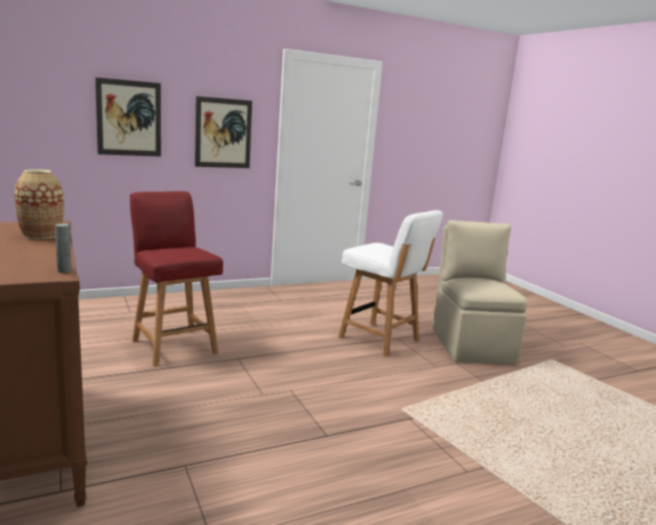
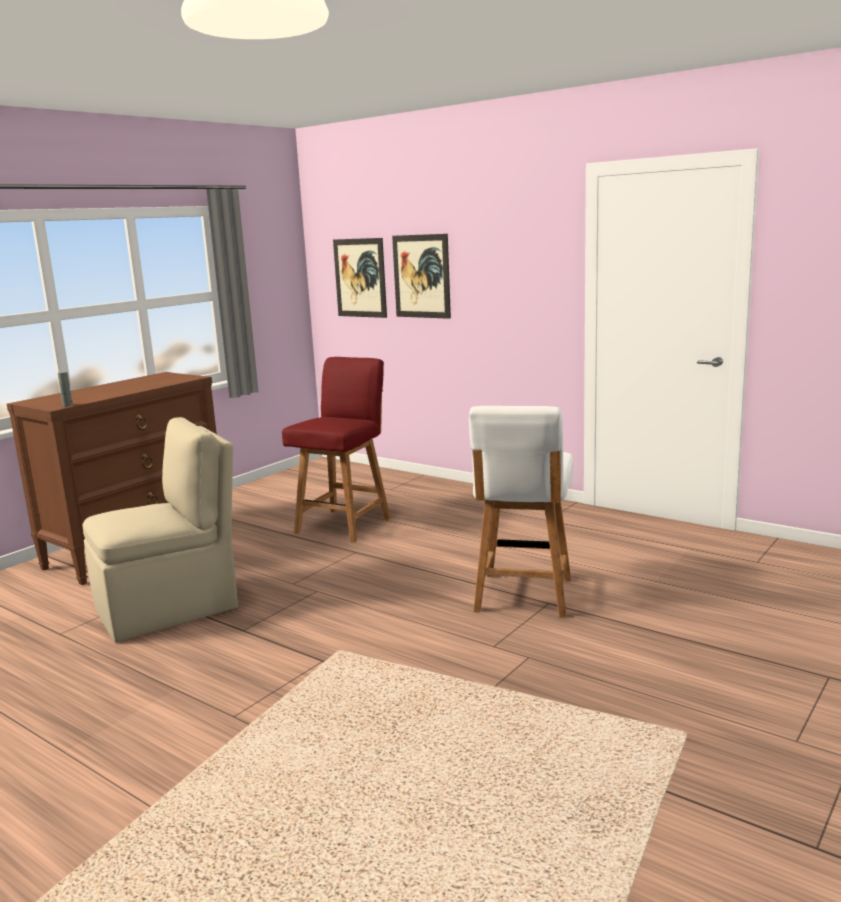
camera: 65 degrees right, 0 degrees up
(41, 235) = (153, 384): vase -> none
(223, 133) = (514, 288): picture -> picture (360, 278)
(471, 345) = (621, 655): beige chair -> beige chair (170, 607)

